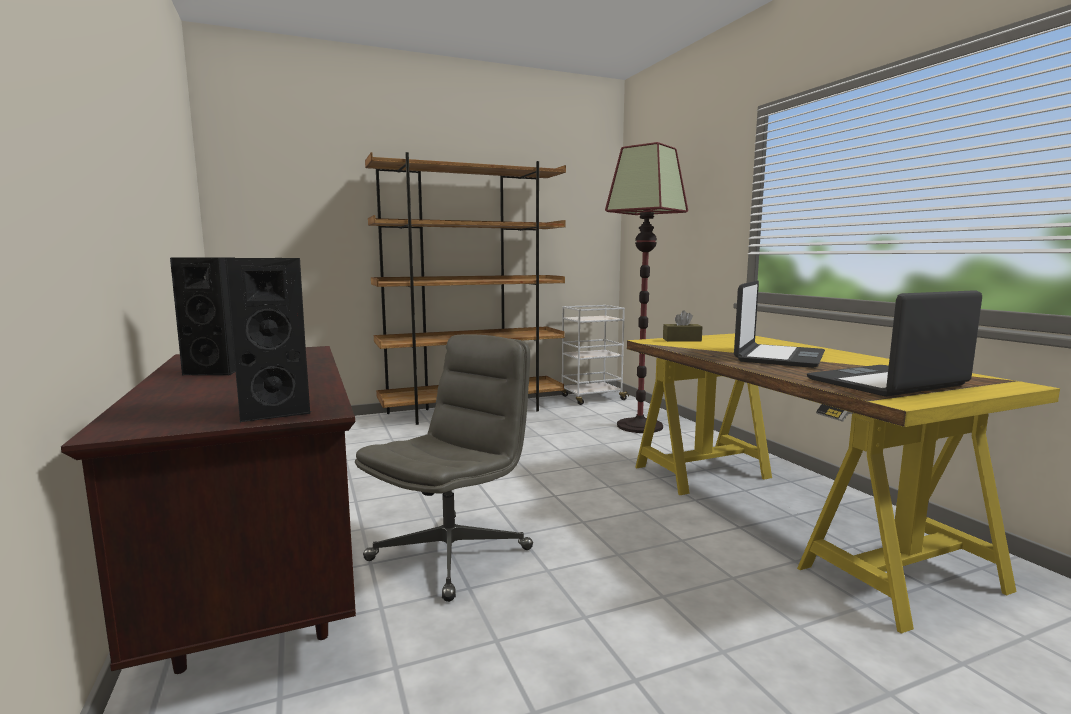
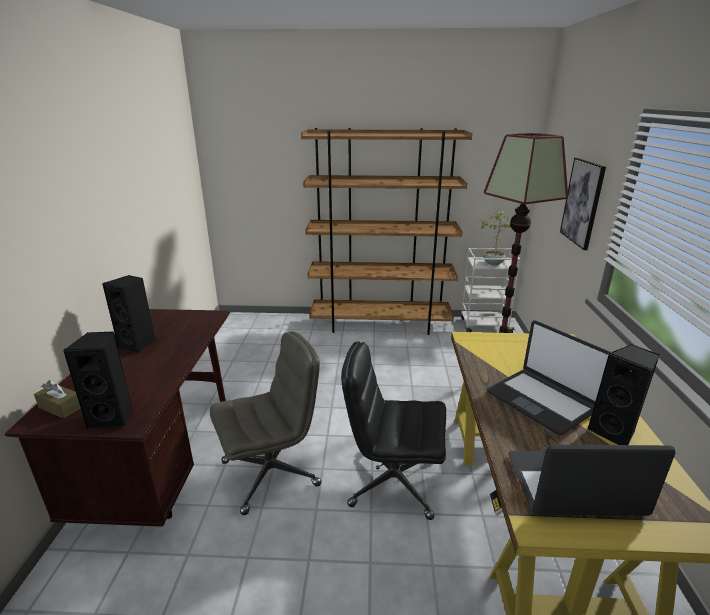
camera: 25 degrees right, 15 degrees up
(594, 318) = (493, 263): none -> potted plant
(618, 525) = (392, 482): none -> black office chair
(682, 340) = (498, 341): brown tissue box -> brown tissue box (61, 407)
(696, 220) = (582, 202): none -> picture
(778, 357) = (541, 401): laptop -> laptop turned 90 degrees clockwise
(864, 361) = (614, 432): none -> black speaker

